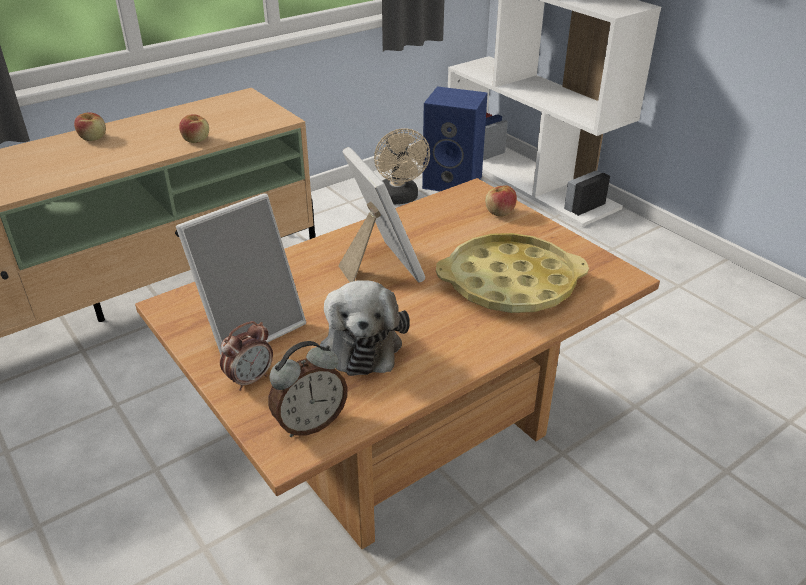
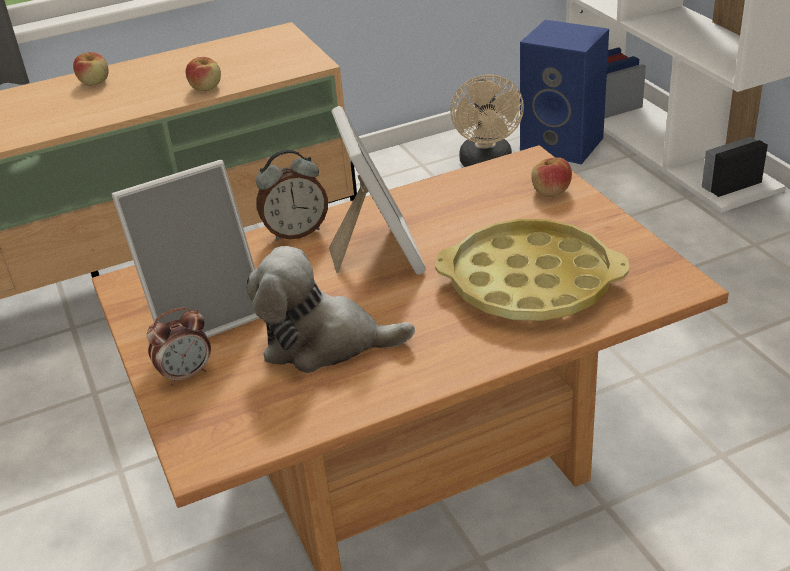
camera: 15 degrees right, 0 degrees up
(310, 423) = (235, 430): alarm clock -> alarm clock (296, 232)
(361, 343) = (324, 342): plush toy -> plush toy turned 90 degrees clockwise

